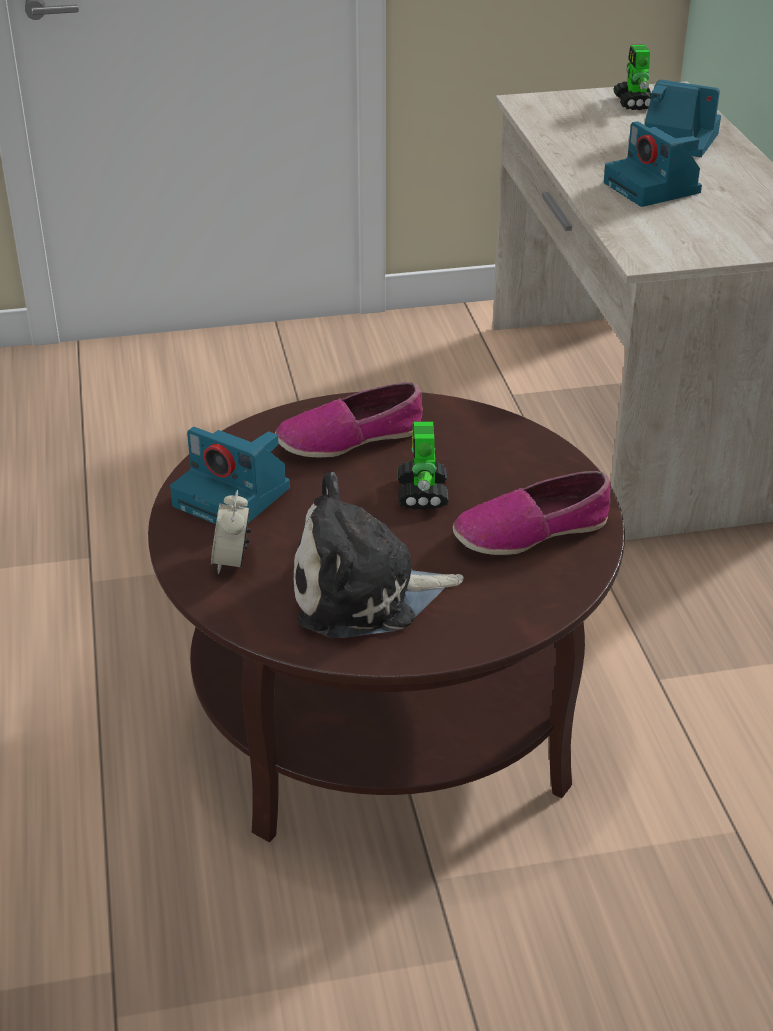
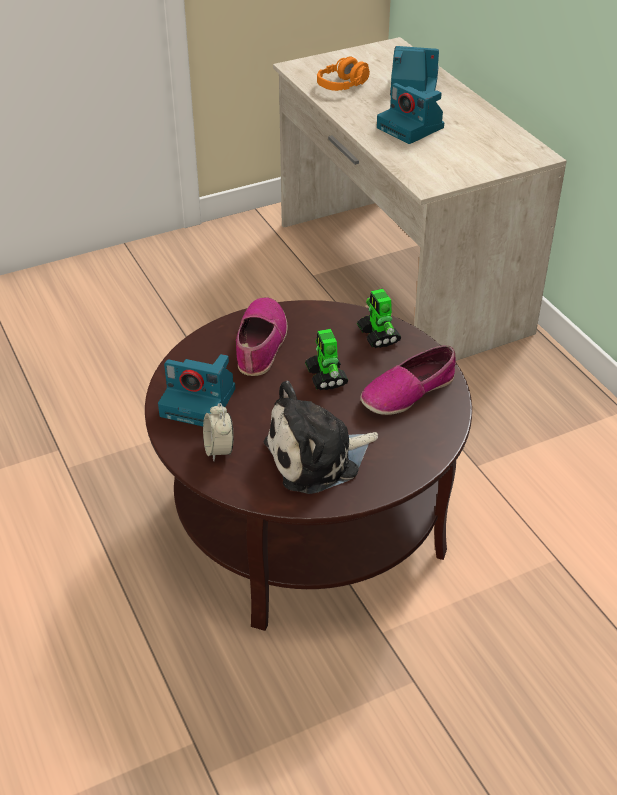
camera: 15 degrees left, 5 degrees up
(350, 438) = (260, 343): shoe -> shoe turned 135 degrees clockwise
(579, 128) = (342, 85): none -> orange headphones
(634, 103) = (371, 59): toy robot -> toy robot (378, 336)

